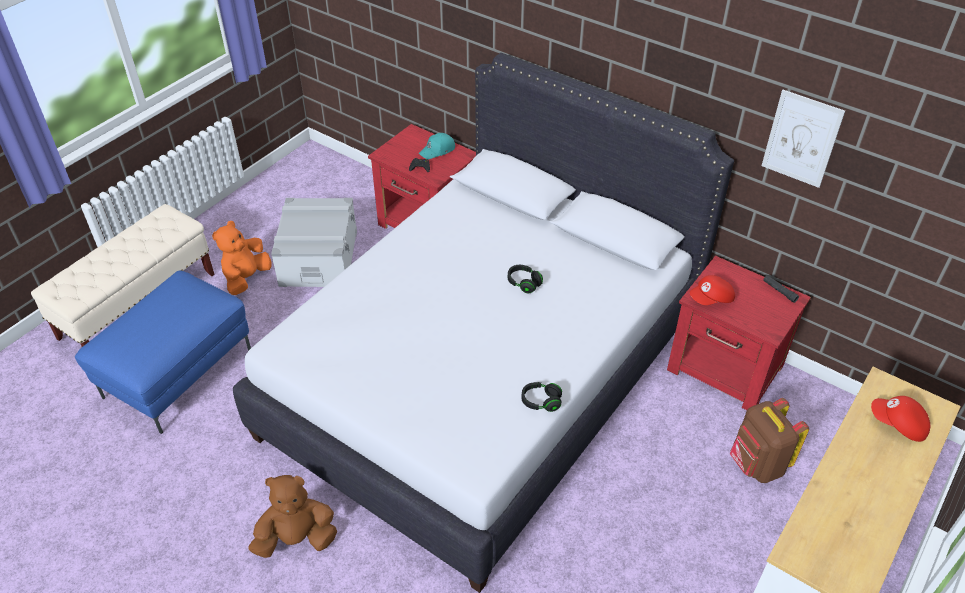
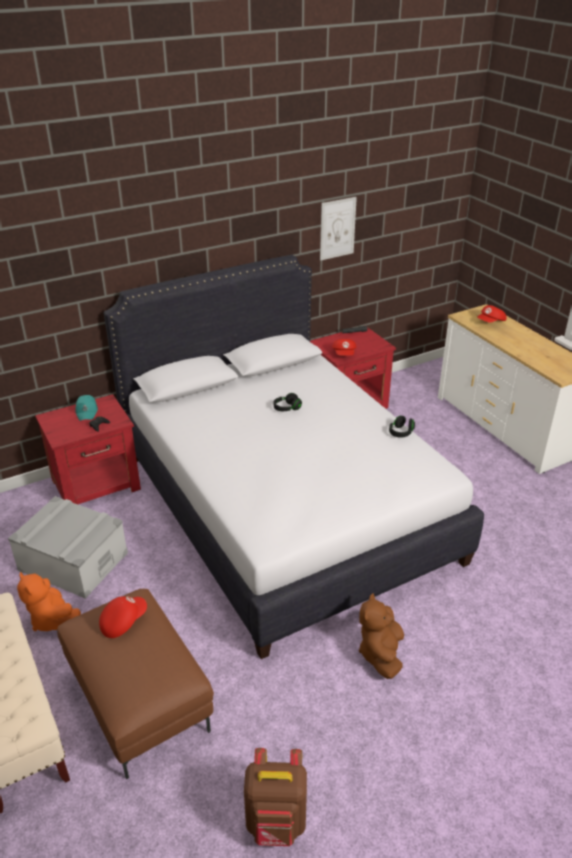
camera: 65 degrees left, 10 degrees down
(178, 372) = (138, 702): blue ottoman -> brown ottoman
(183, 302) = (123, 621): none -> red cap
(757, 465) = (425, 420): brown backpack -> brown backpack (276, 823)

